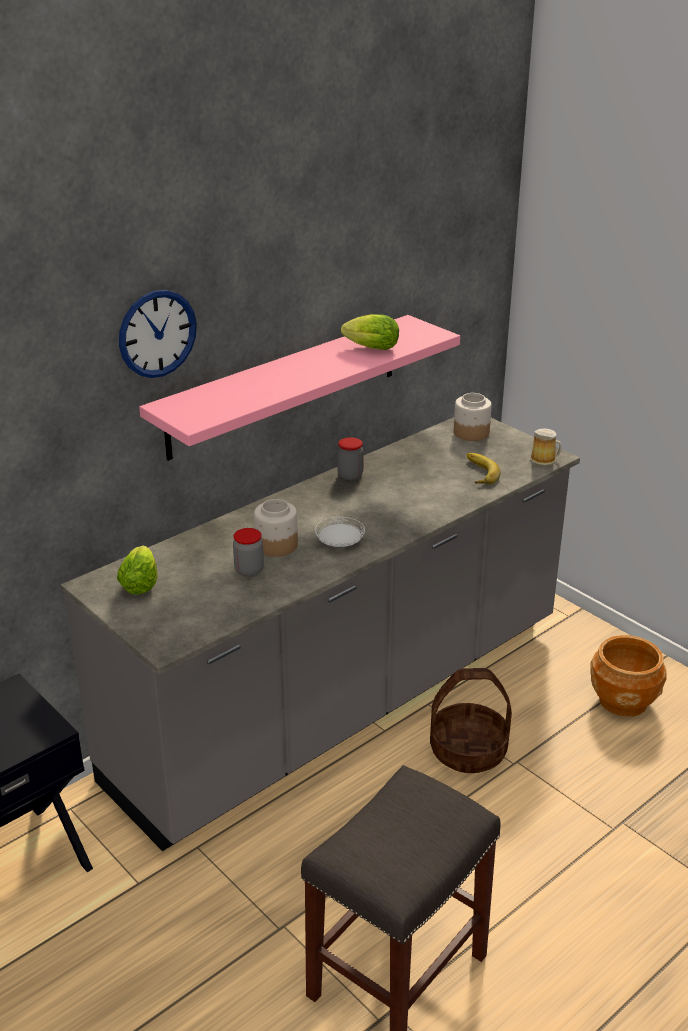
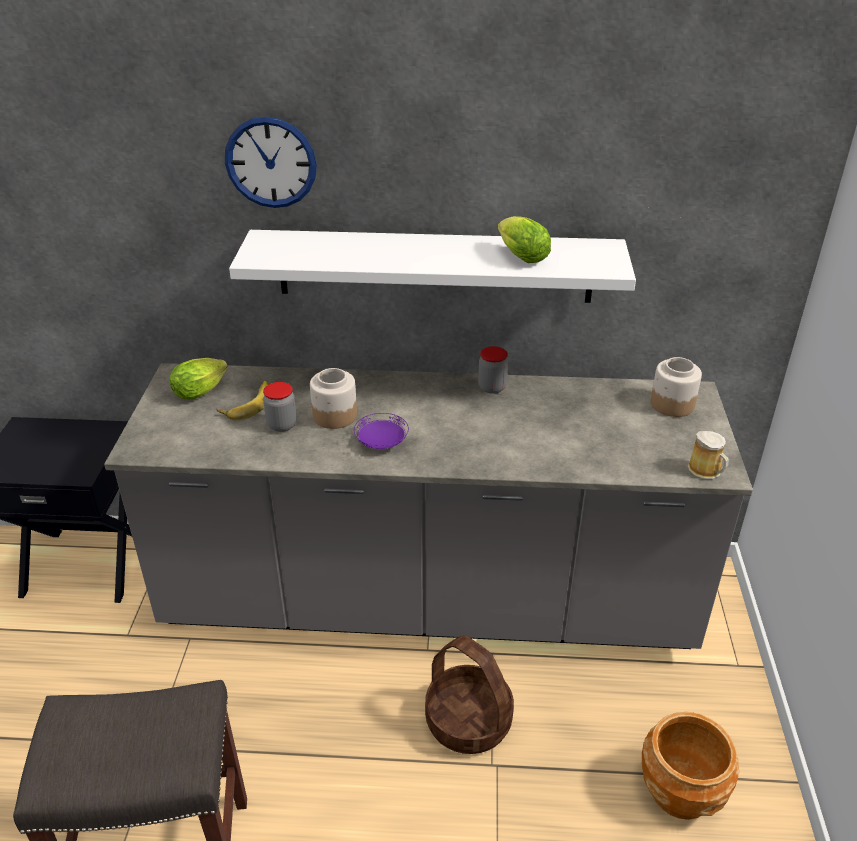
camera: 45 degrees right, 5 degrees up
(285, 385) = (435, 266): pink shelf -> white shelf
(339, 544) = (381, 443): white plate -> purple plate
(477, 473) = (611, 446): banana -> banana (247, 403)

